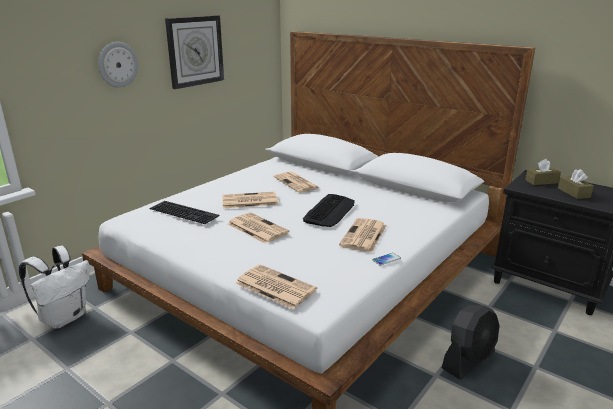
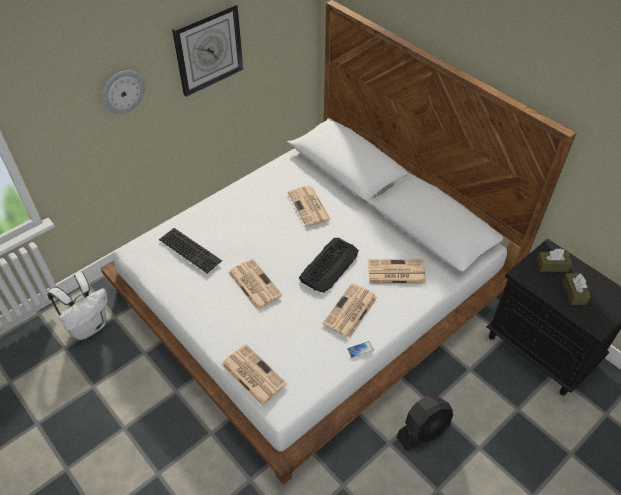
camera: 10 degrees right, 25 degrees up
(249, 201) = (254, 237): newspaper -> newspaper (395, 272)

